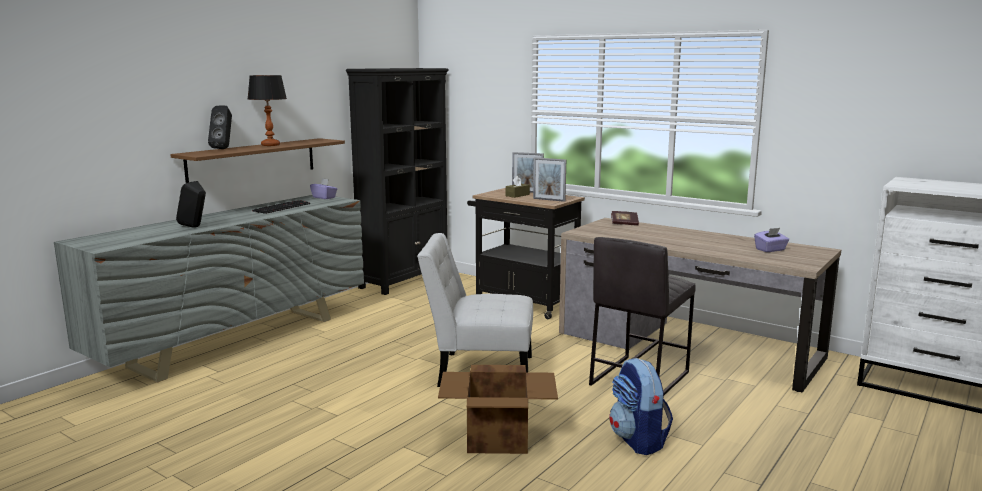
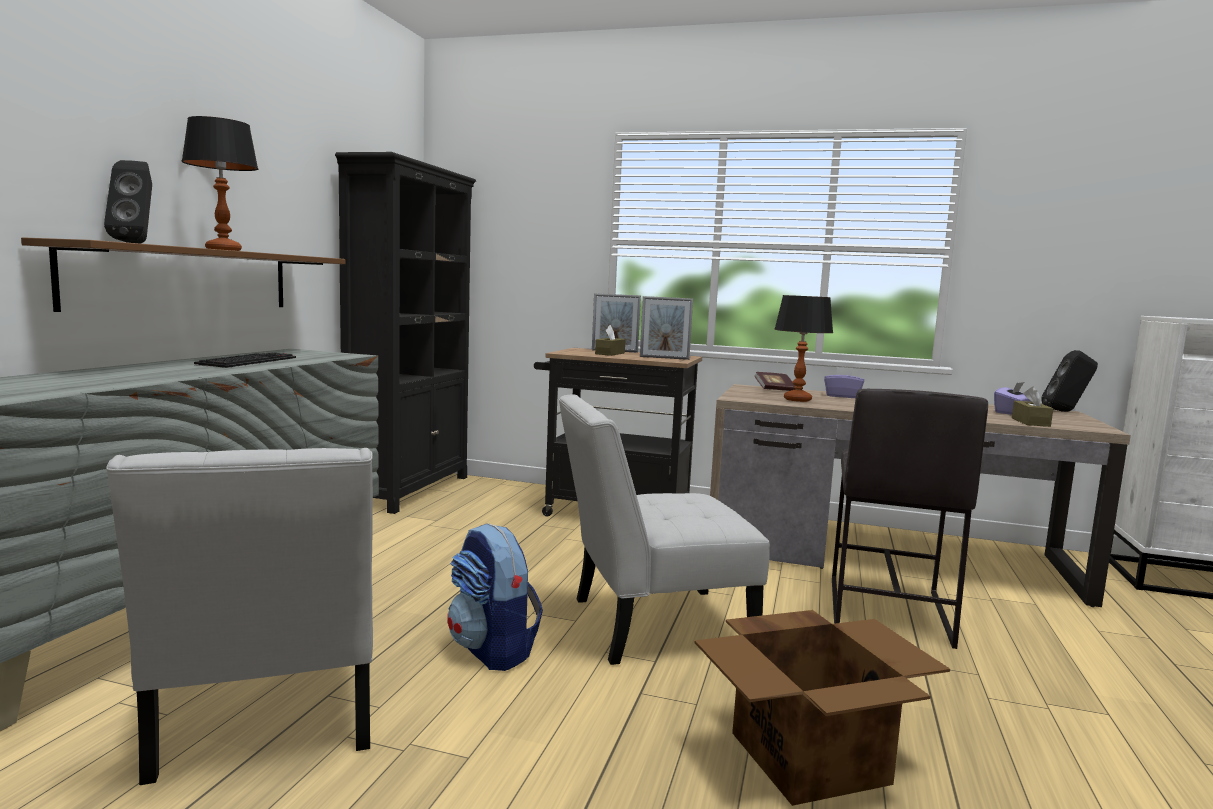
camera: 20 degrees left, 5 degrees down
(195, 227) = (89, 384): black speaker -> black speaker (1065, 411)
(262, 389) = (266, 719): none -> white chair
(324, 197) = (310, 352): purple tissue box -> purple tissue box (842, 396)
(621, 234) = (797, 399): none -> table lamp
(638, 440) = (1019, 722): backpack -> backpack (493, 650)
(762, 259) = (1030, 422): none -> brown tissue box

